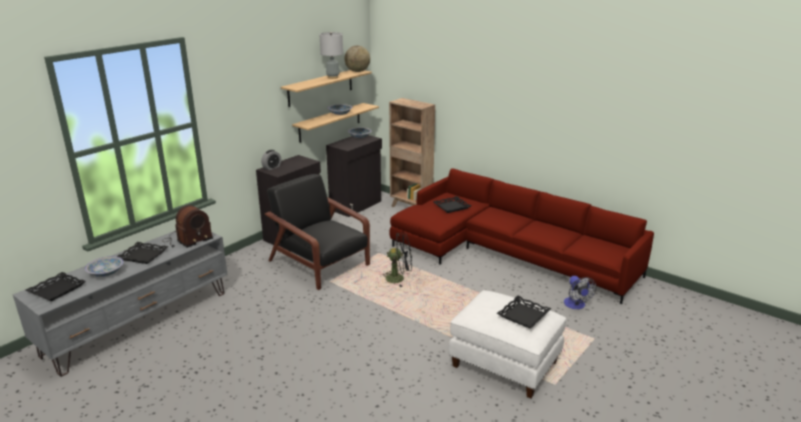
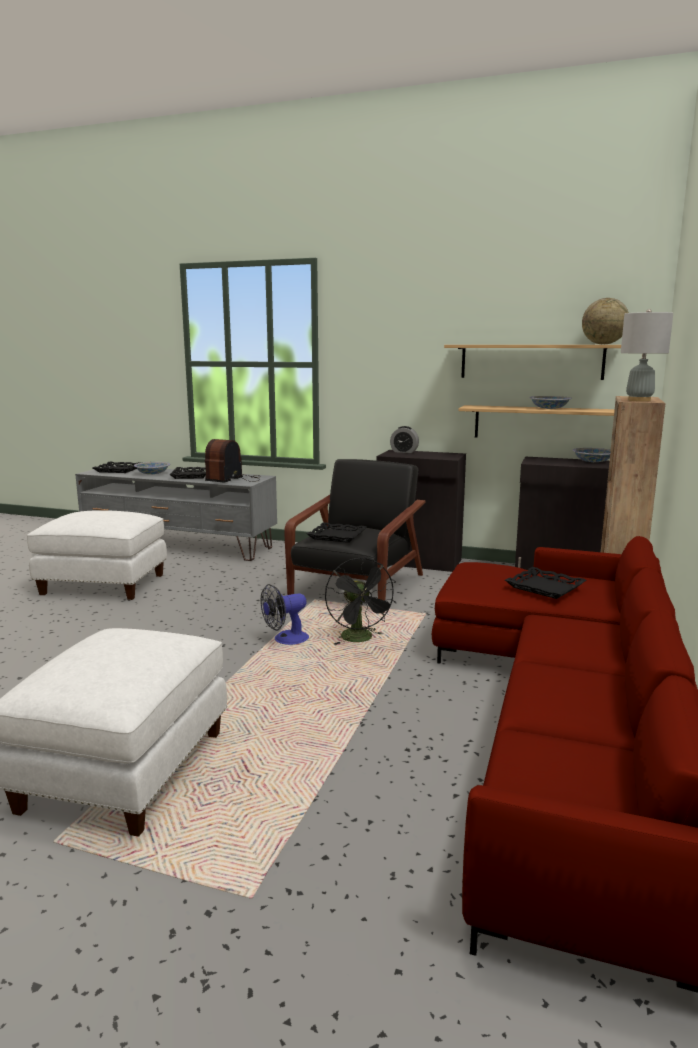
camera: 70 degrees right, 10 degrees down
(187, 239) = (234, 479): radio -> radio turned 90 degrees clockwise
(211, 367) = (104, 584): none -> white ottoman
(332, 77) = (540, 344): grey table lamp -> grey table lamp (639, 400)
(523, 315) = (97, 666): black tray -> black tray (337, 536)
(576, 305) = (399, 852): fan -> fan (285, 639)

